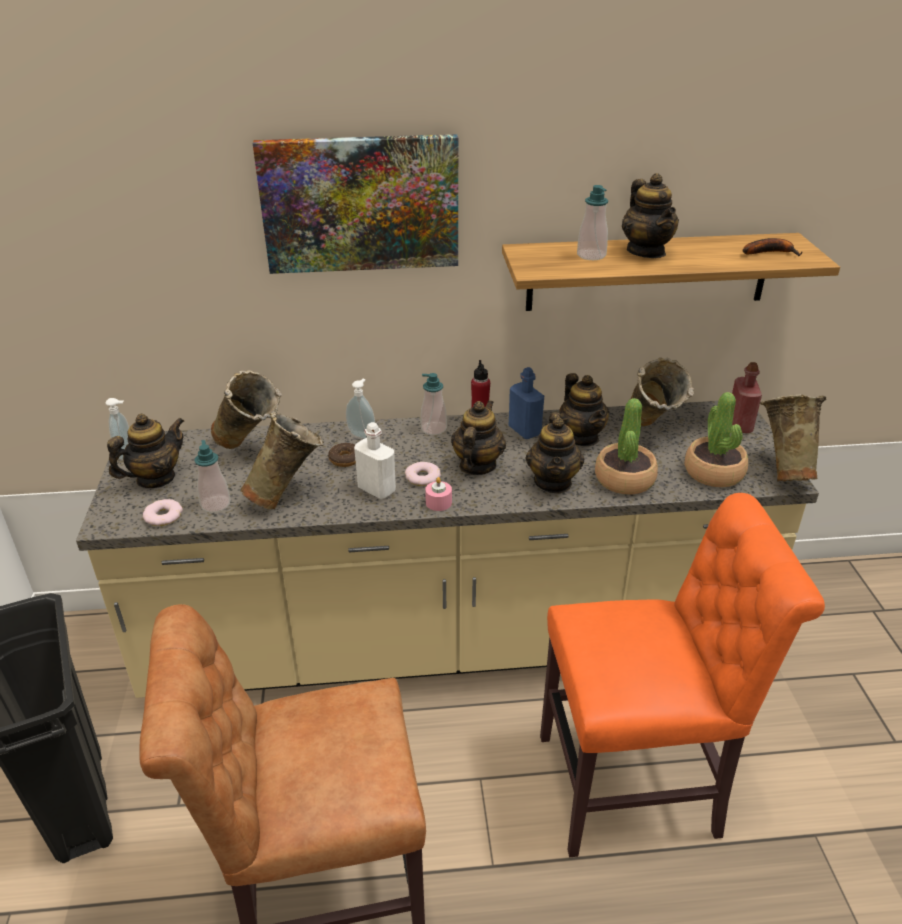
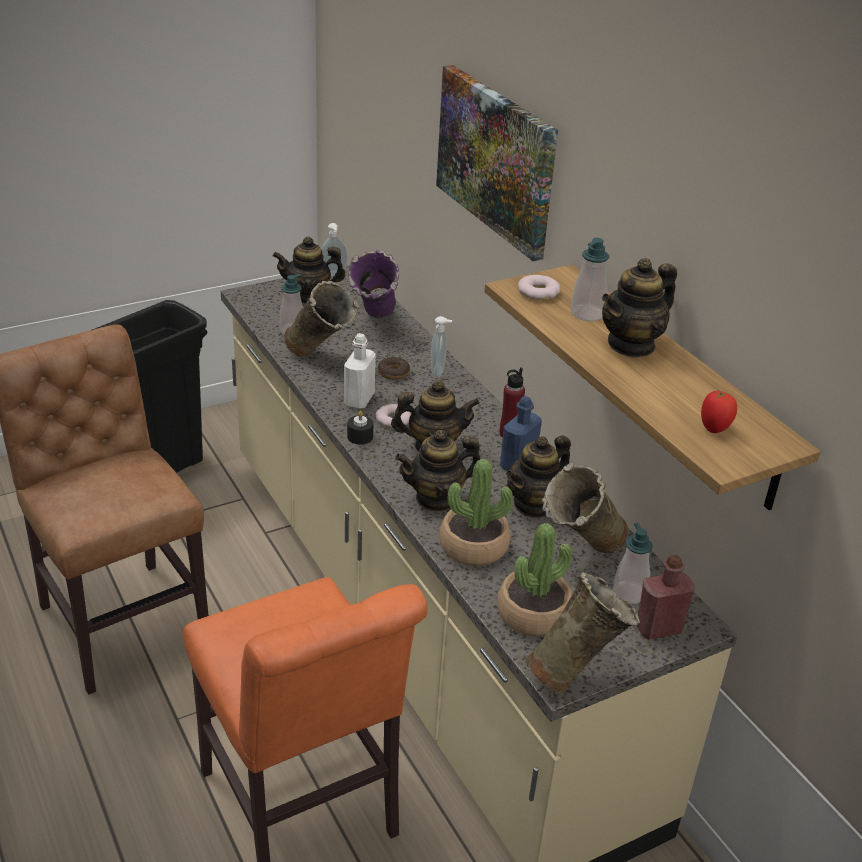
camera: 65 degrees right, 0 degrees up
(155, 478) = (309, 296): teapot -> teapot turned 150 degrees clockwise
(163, 516) = (265, 314): donut -> donut (538, 292)
(250, 450) = (375, 324): beige vase -> purple vase
(433, 428) = (478, 408): soap dispenser -> soap dispenser (629, 593)
(438, 502) = (360, 436): pink candle -> black candle
(770, 252) = (714, 428): banana -> tomato

